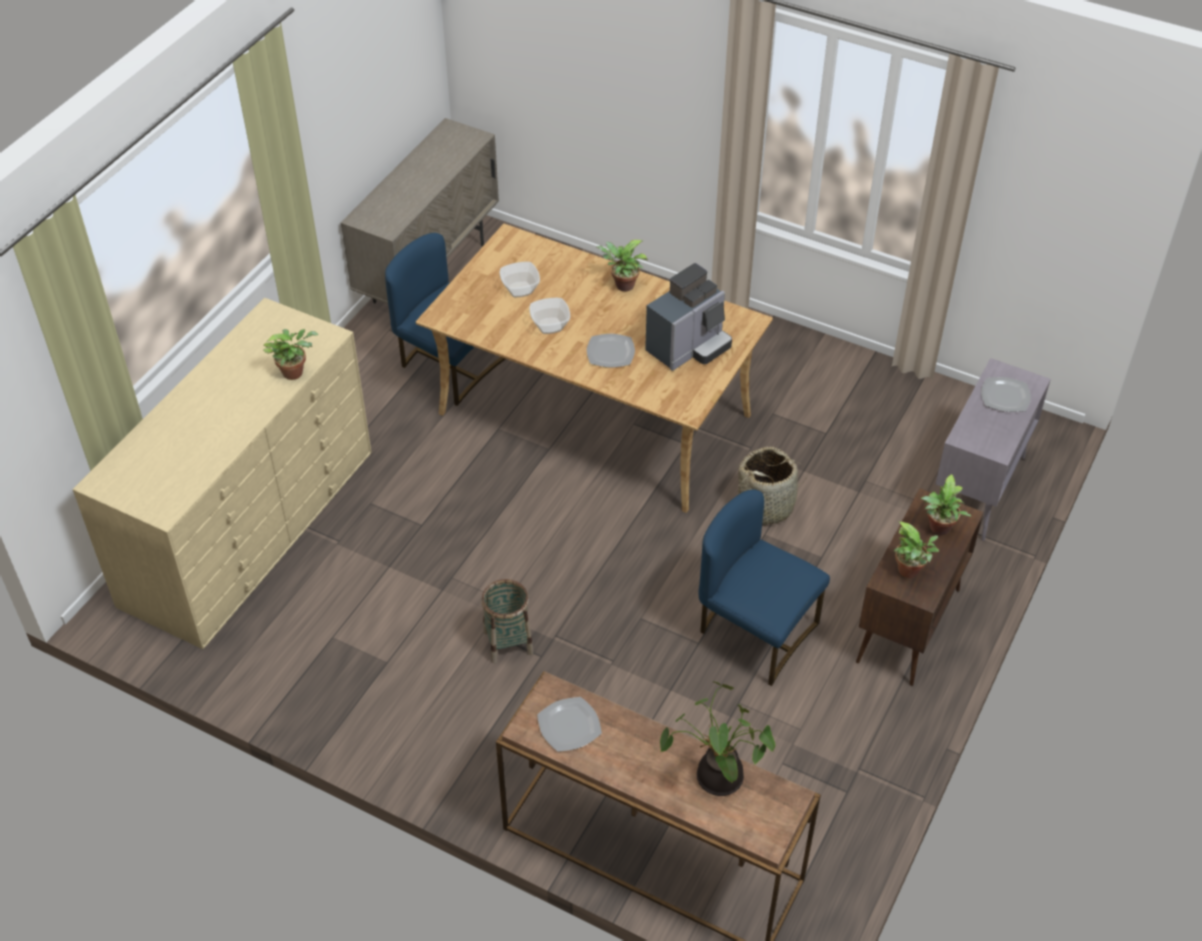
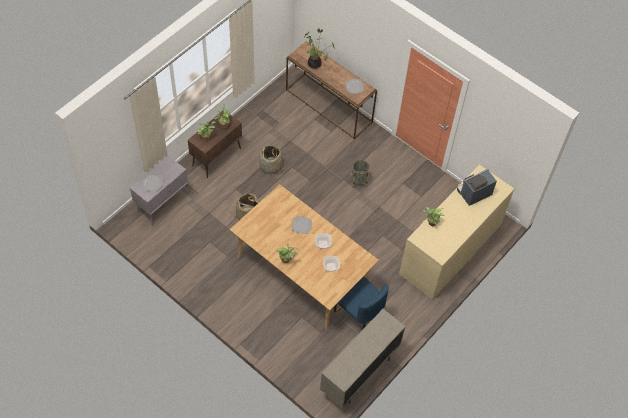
camera: 170 degrees left, 10 degrees up
(689, 347) = (269, 221): coffee machine -> coffee machine (473, 194)
(755, 632) = (271, 166): blue chair -> basket

